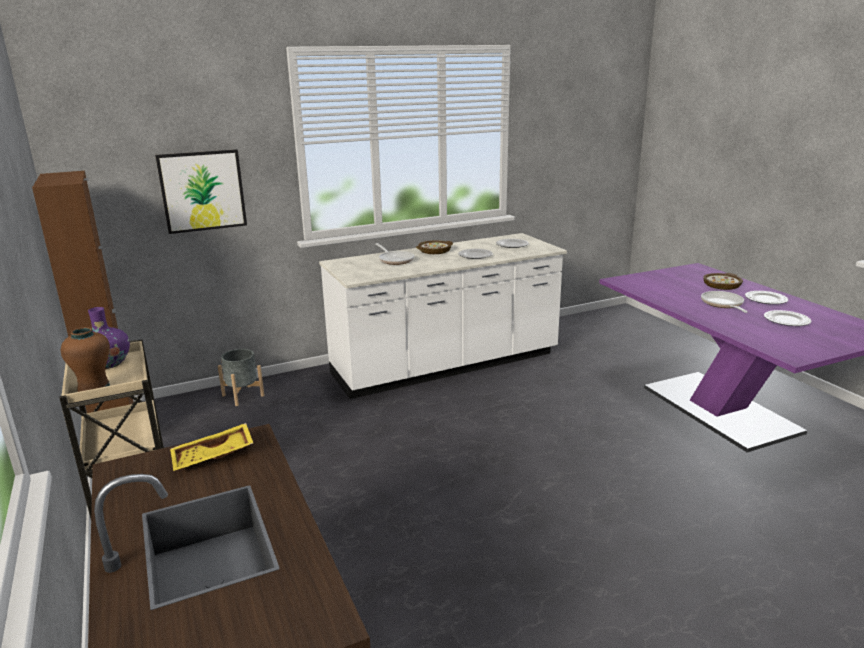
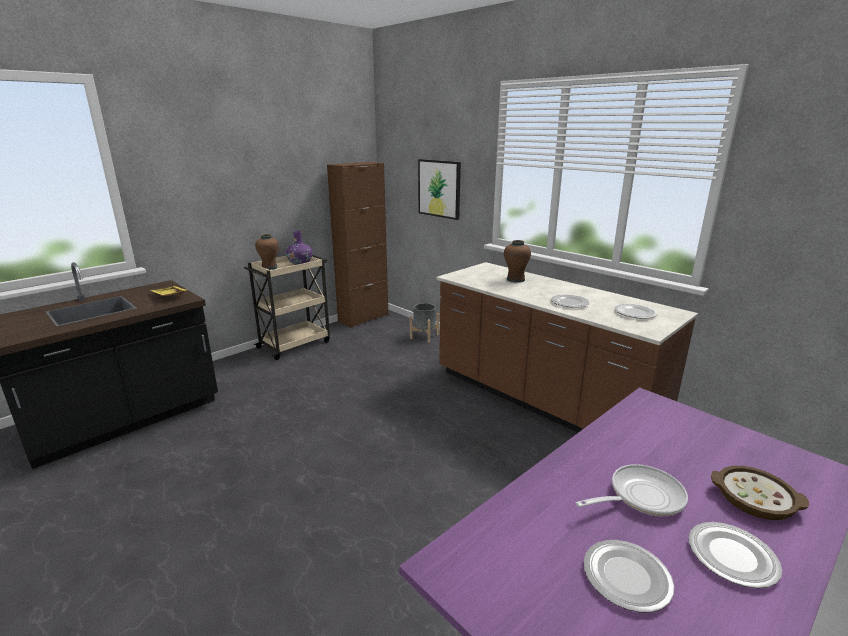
camera: 70 degrees right, 0 degrees up
(395, 260) = (515, 279): frying pan -> brown vase
(435, 251) = (562, 287): bowl -> none
(446, 365) = (542, 401): white counter -> brown counter

